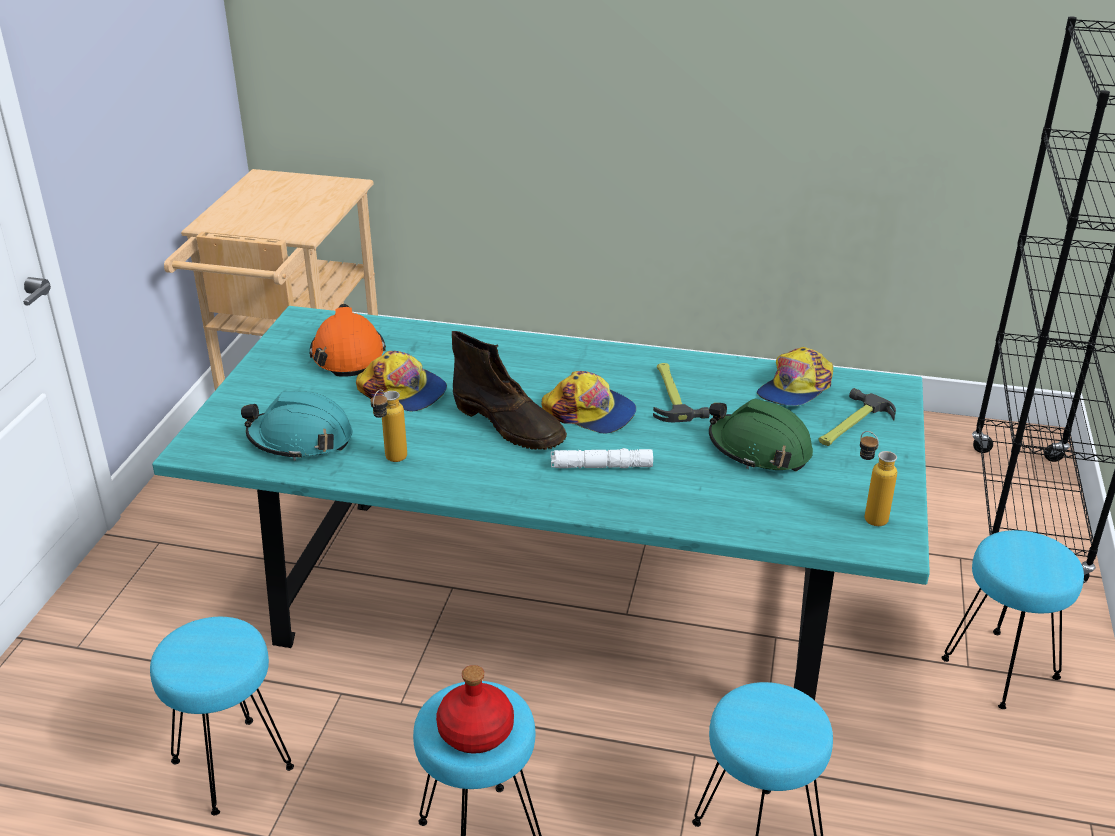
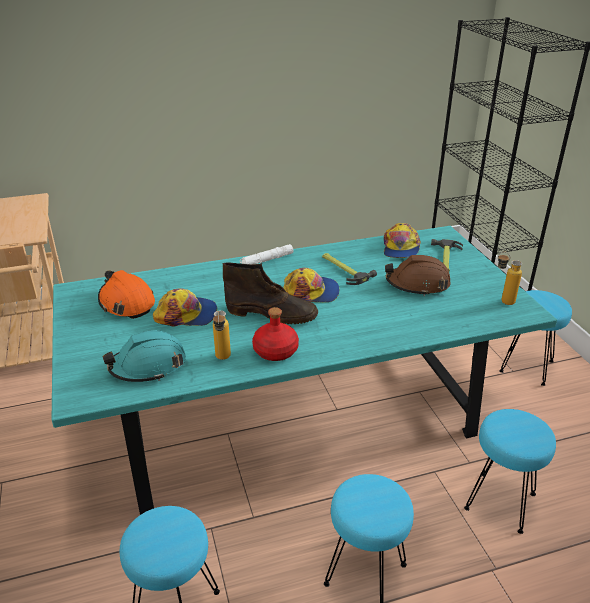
camera: 30 degrees left, 0 degrees up
(476, 732) = (381, 509): red bottle -> red bottle (276, 351)
(601, 466) = (348, 320): white flashlight -> white flashlight (267, 260)
(759, 449) = (417, 284): green hard hat -> brown hard hat

